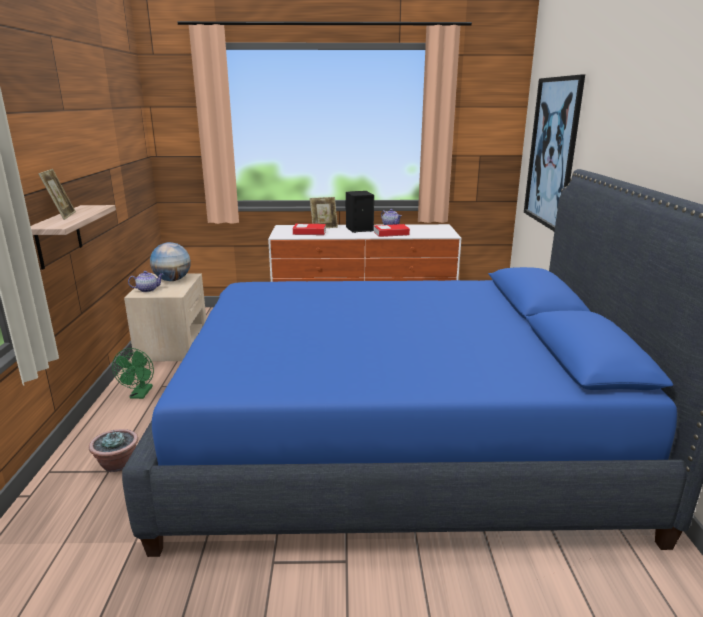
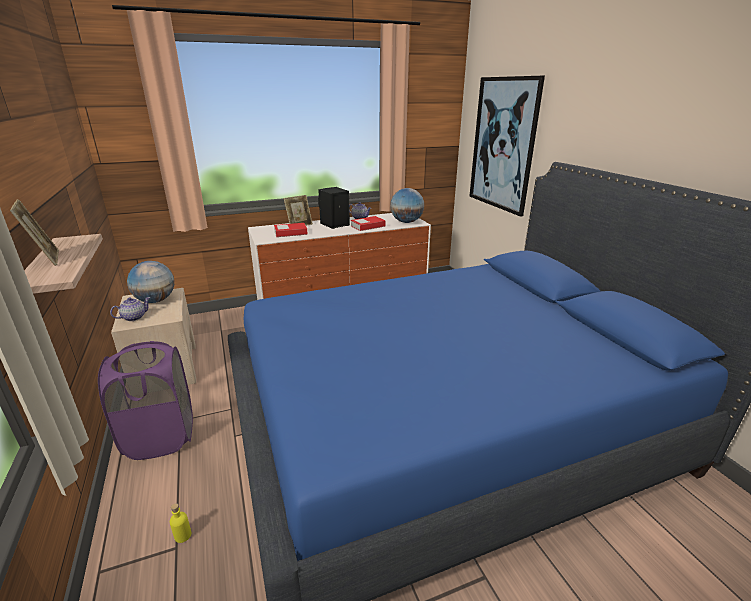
camera: 20 degrees left, 5 degrees up
(117, 464) = (183, 535): potted plant -> yellow bottle
(140, 395) = (161, 437): green fan -> purple laundry basket
(436, 233) = (406, 222): none -> globe

